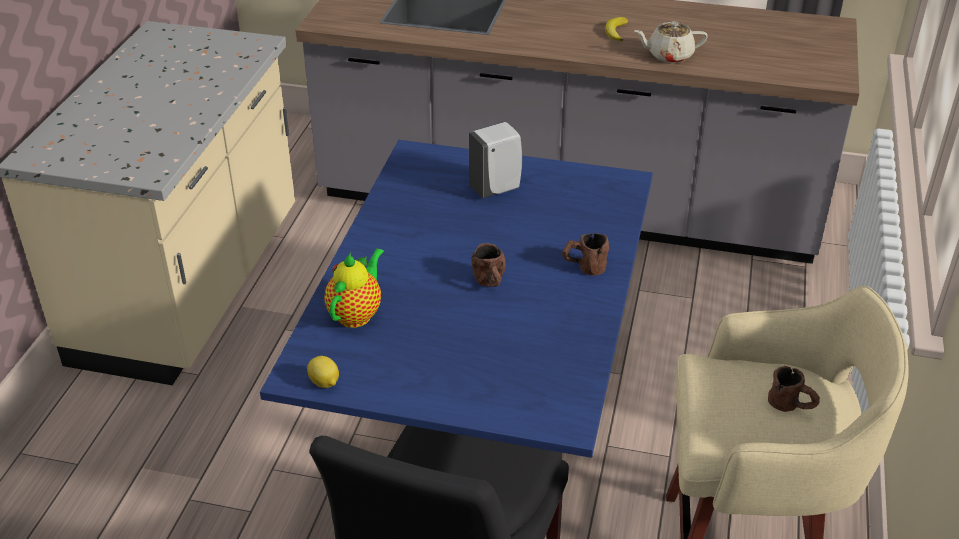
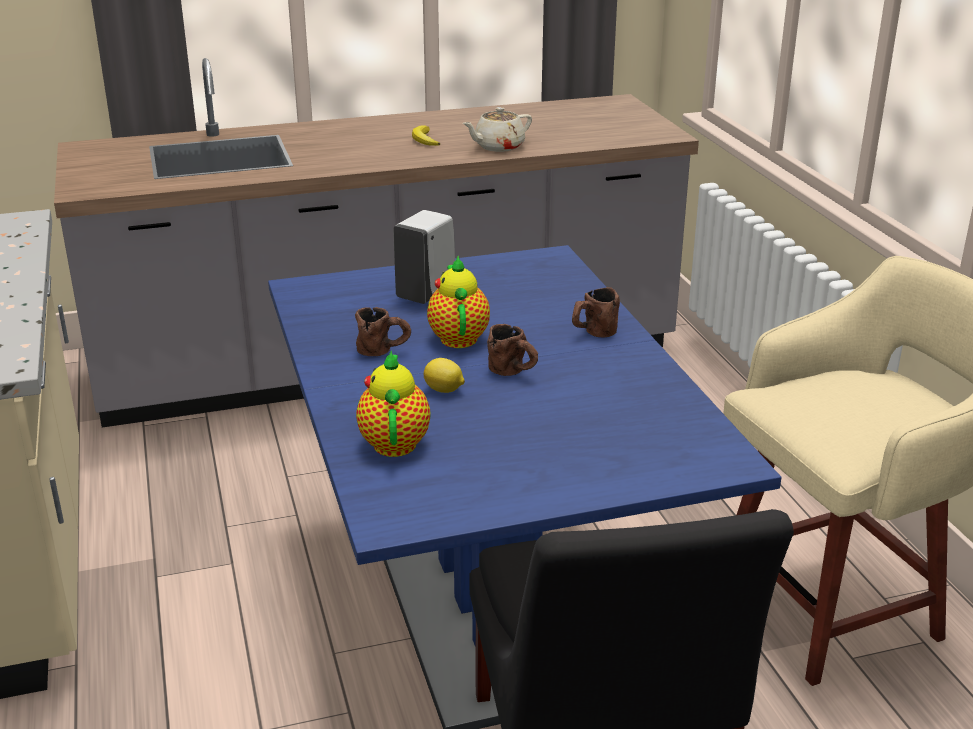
camera: 30 degrees left, 10 degrees down
(324, 383) = (429, 517): lemon -> lemon (444, 390)
(481, 237) = (458, 337): none -> teapot
(792, 406) = (879, 398): brown mug -> brown mug (384, 351)

